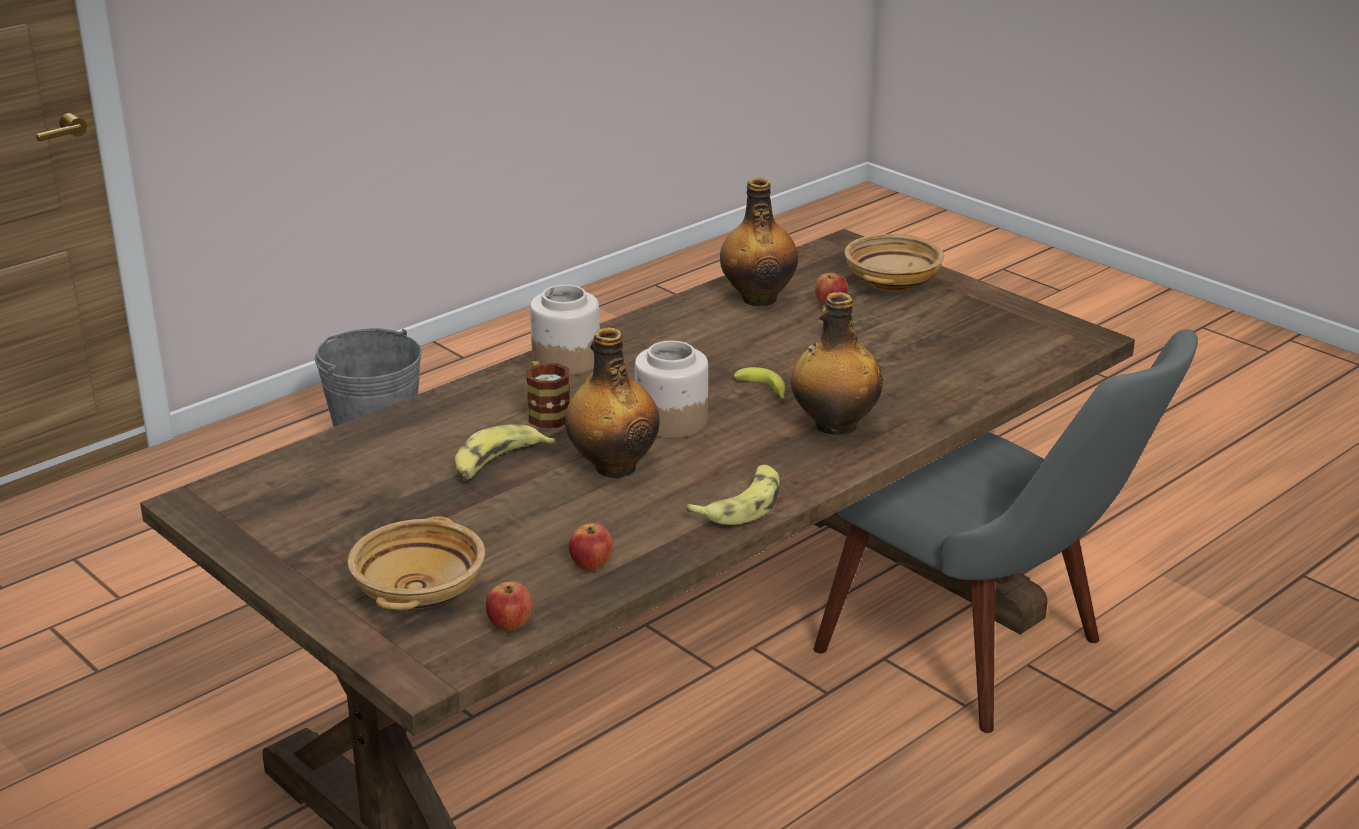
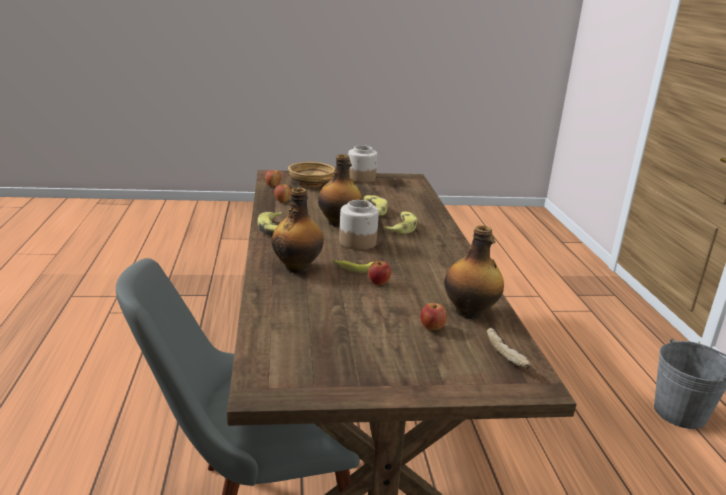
camera: 125 degrees right, 5 degrees down
(546, 413) = (401, 227): mug -> banana
(565, 360) = (447, 245): jar -> jar (361, 178)
(778, 363) = (378, 283): none -> apple
(816, 264) = (506, 354): none -> bread
(892, 282) = (445, 367): beige bowl -> none

